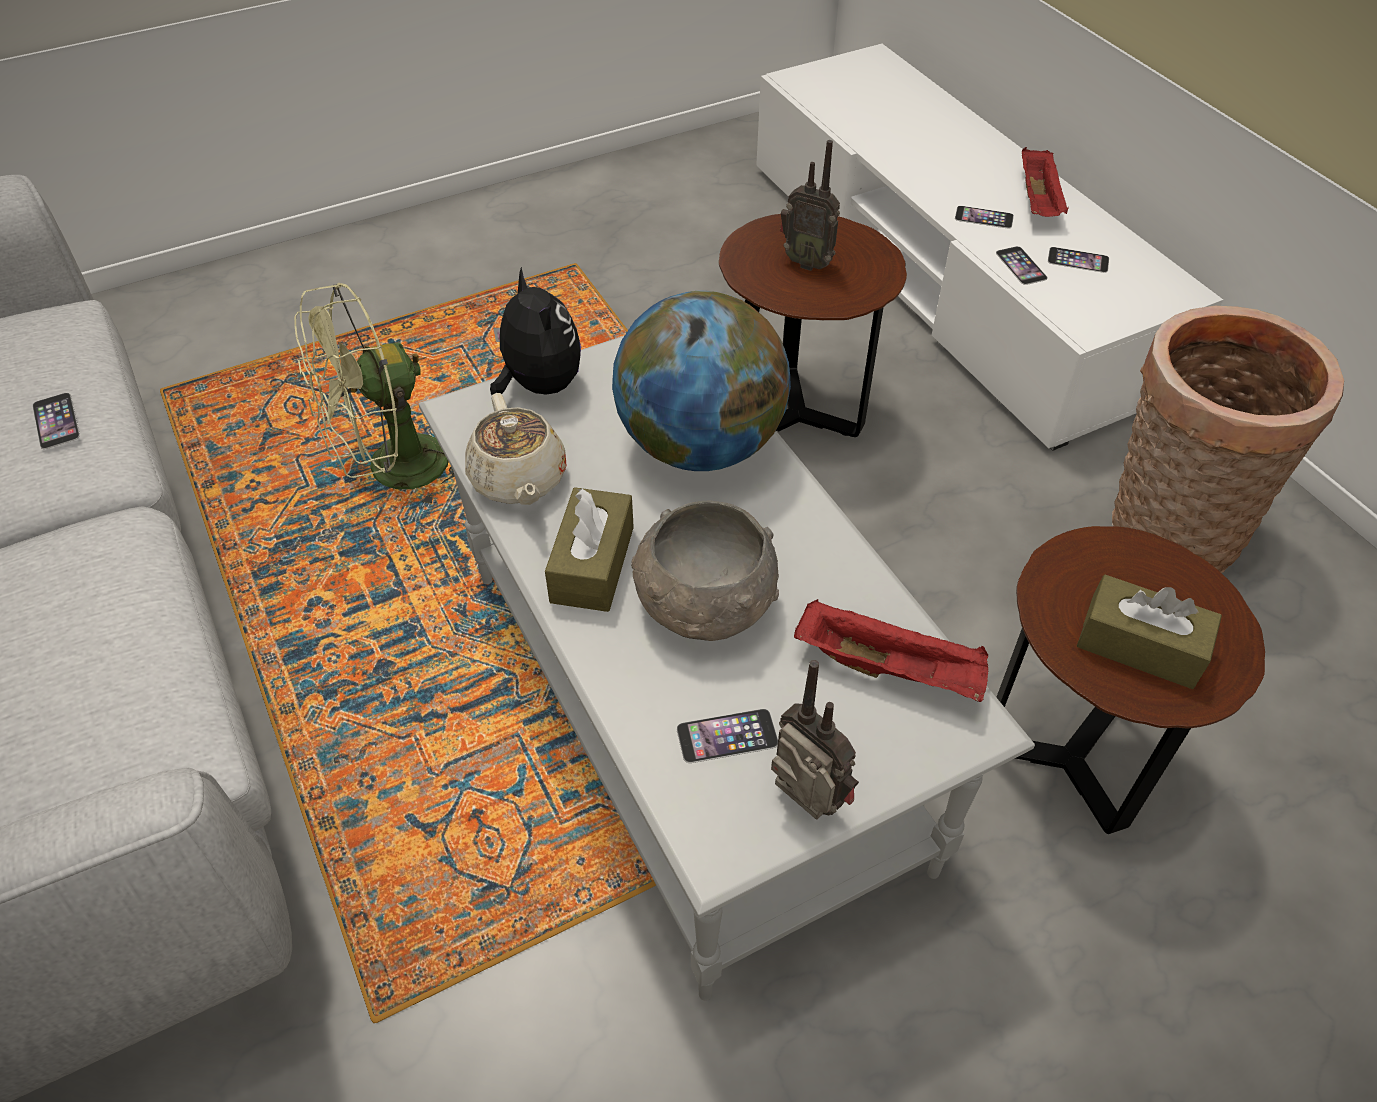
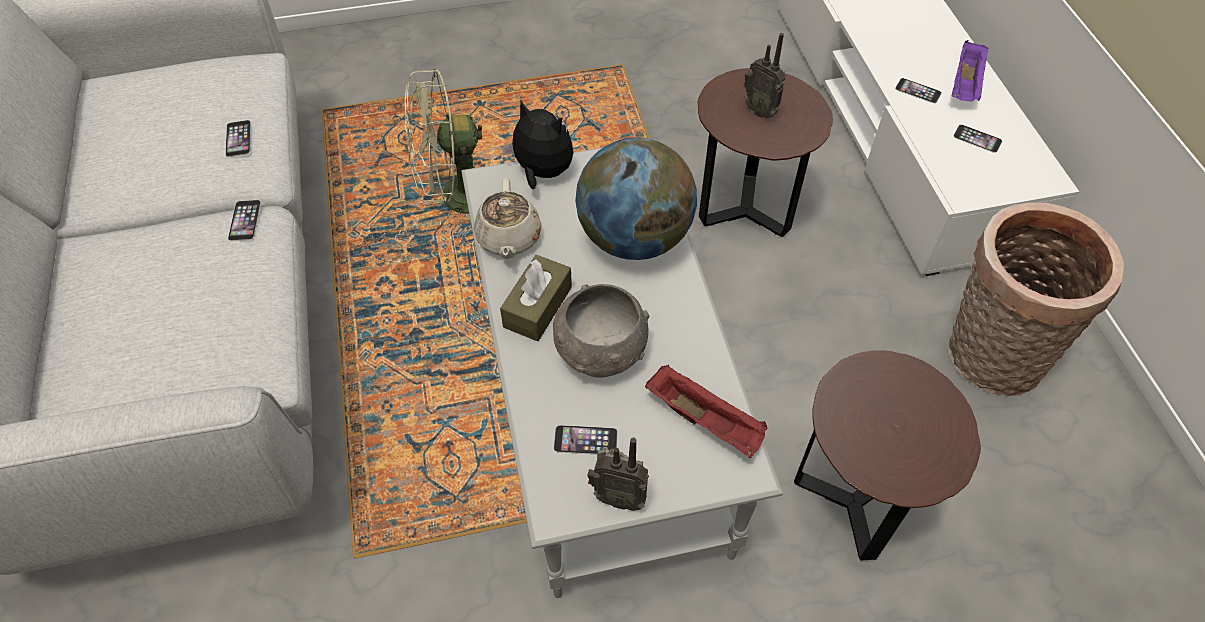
camera: 15 degrees right, 5 degrees up
(538, 385) = (541, 172): plush toy -> plush toy turned 45 degrees counterclockwise
(804, 806) = (618, 496): radio -> radio turned 135 degrees clockwise
(1021, 265) = (931, 135): phone -> phone (244, 220)
(1038, 201) = (965, 85): red tray -> purple tray
(1140, 646) = (888, 443): brown tissue box -> none

